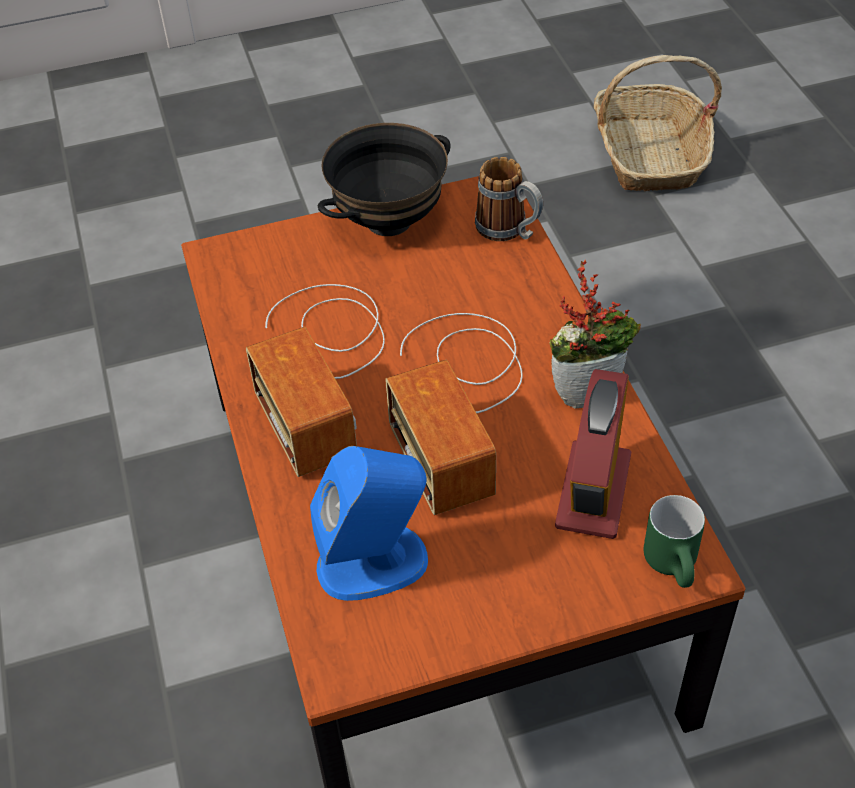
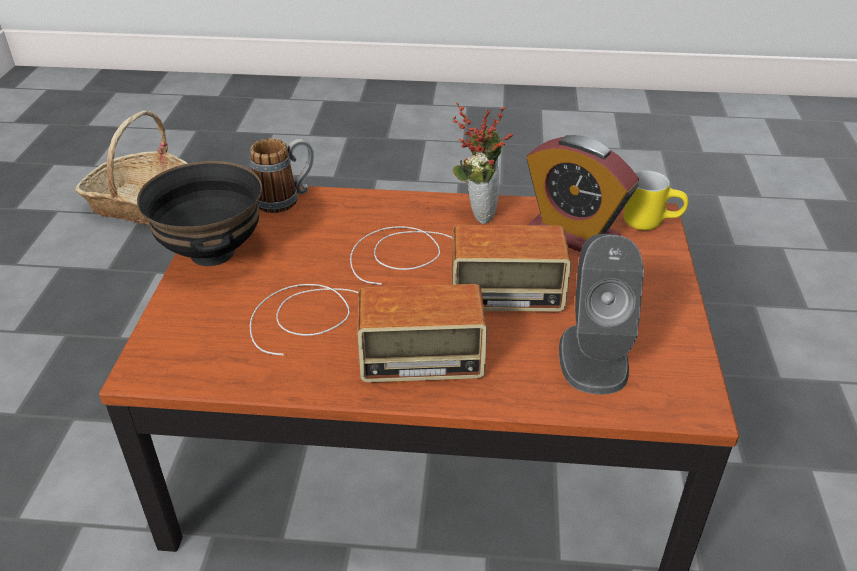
camera: 70 degrees left, 10 degrees down
(374, 562) = (593, 357): blue speaker -> grey speaker
(676, 566) = (651, 221): green mug -> yellow mug

